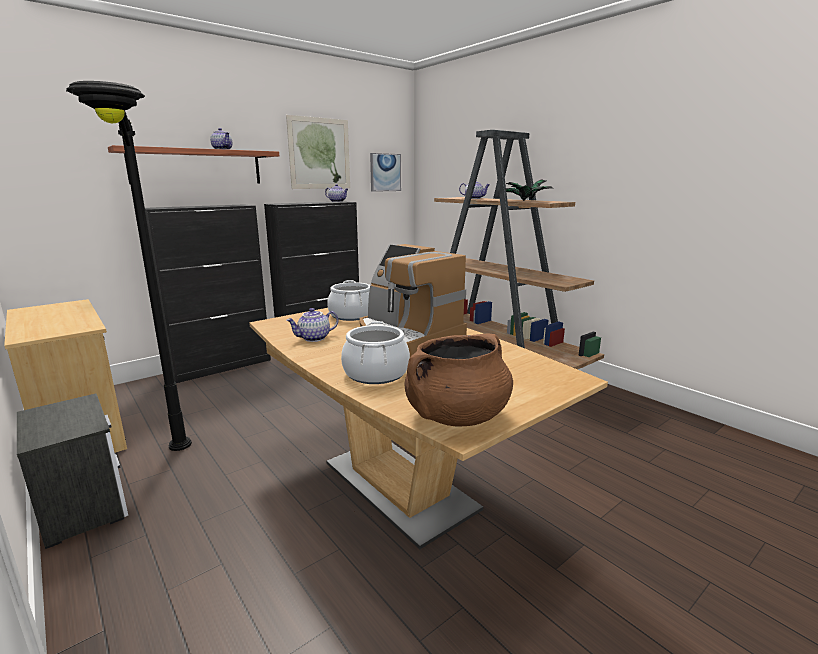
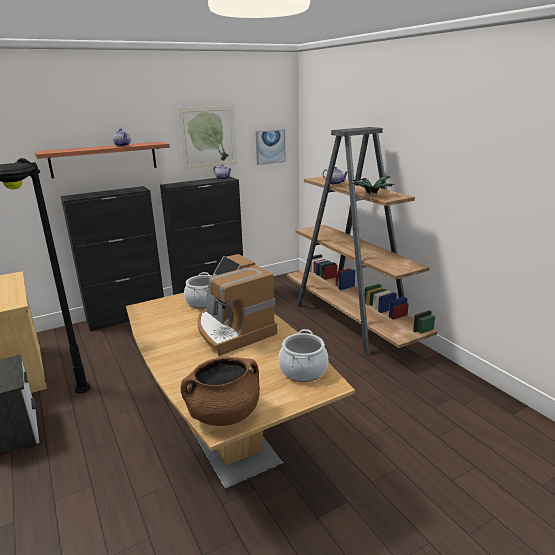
camera: 10 degrees right, 5 degrees up
(314, 338) = (164, 327): teapot -> none
(375, 373) = (190, 368): cooking pot -> cooking pot (303, 370)

